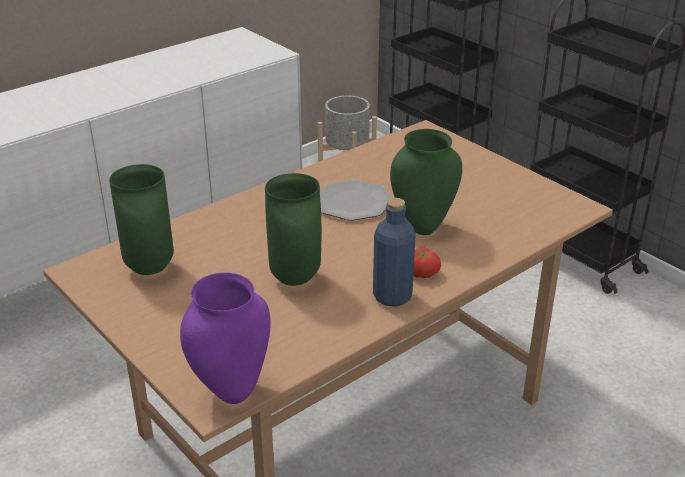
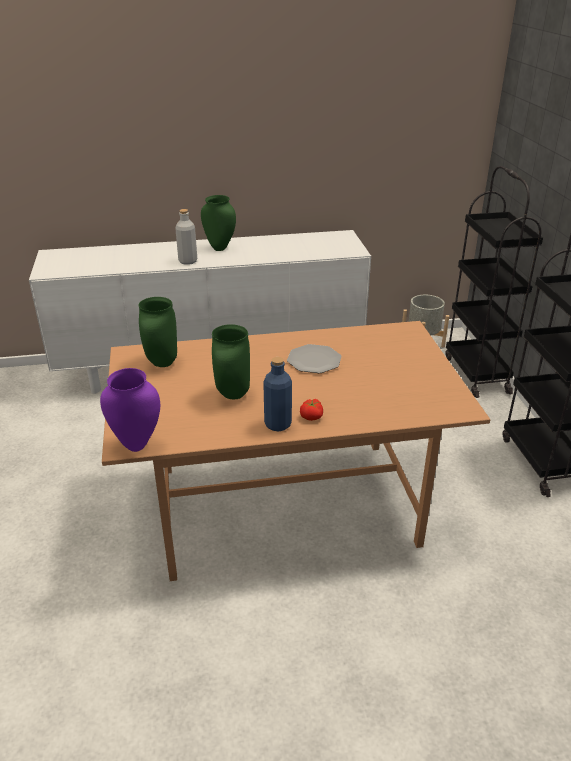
camera: 30 degrees right, 0 degrees up
(52, 116) = (188, 261): none -> grey bottle
(423, 228) = (341, 390): green vase -> green vase (219, 248)

